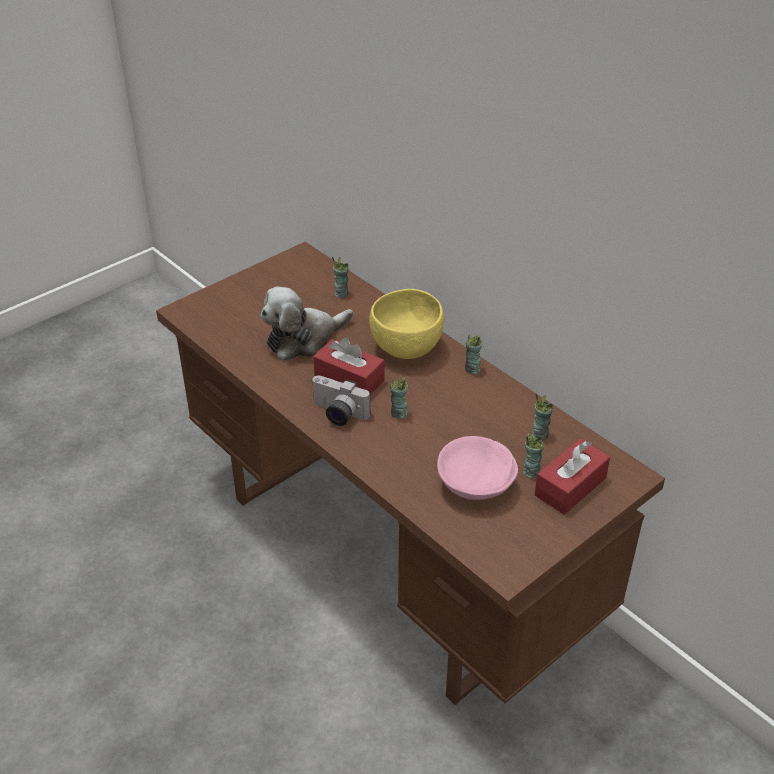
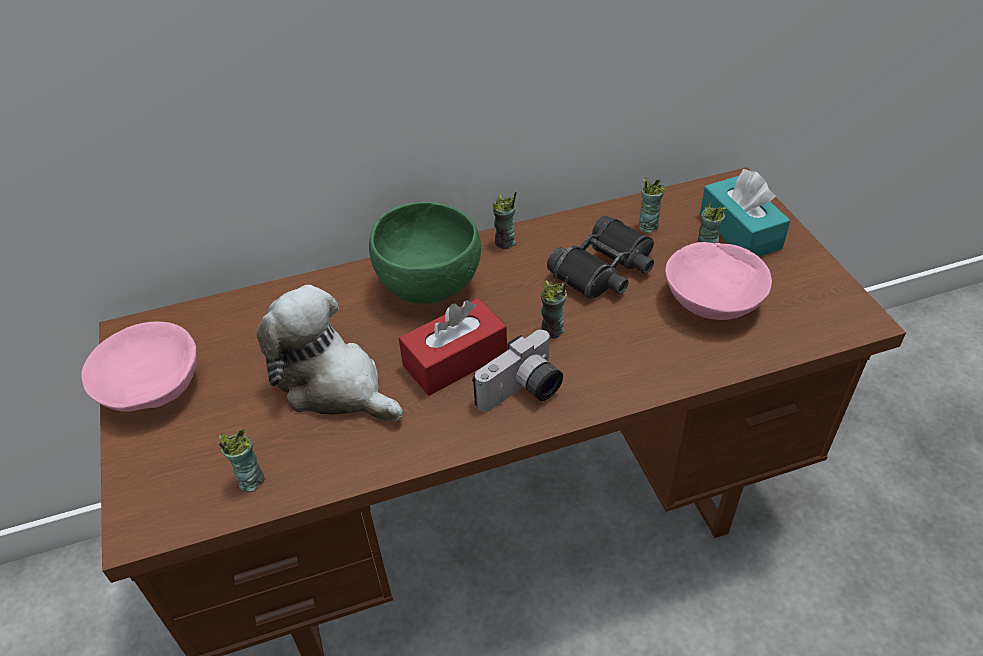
camera: 65 degrees left, 5 degrees up
(269, 278) = (153, 387): none -> pink bowl
(304, 339) = (334, 385): plush toy -> plush toy turned 135 degrees clockwise
(341, 293) = (261, 316): cup -> cup (250, 480)
(406, 349) = (428, 287): yellow bowl -> green bowl
(475, 423) = (605, 270): none -> black binoculars
(570, 486) = (740, 231): red tissue box -> turquoise tissue box

